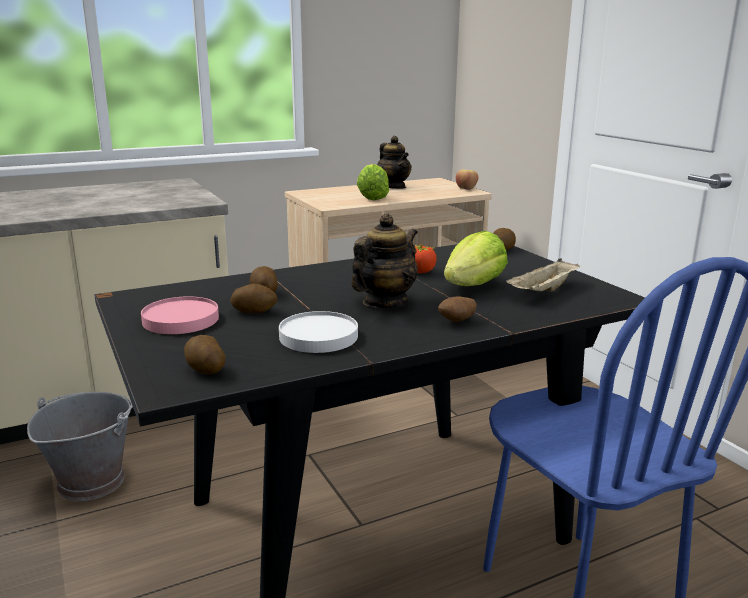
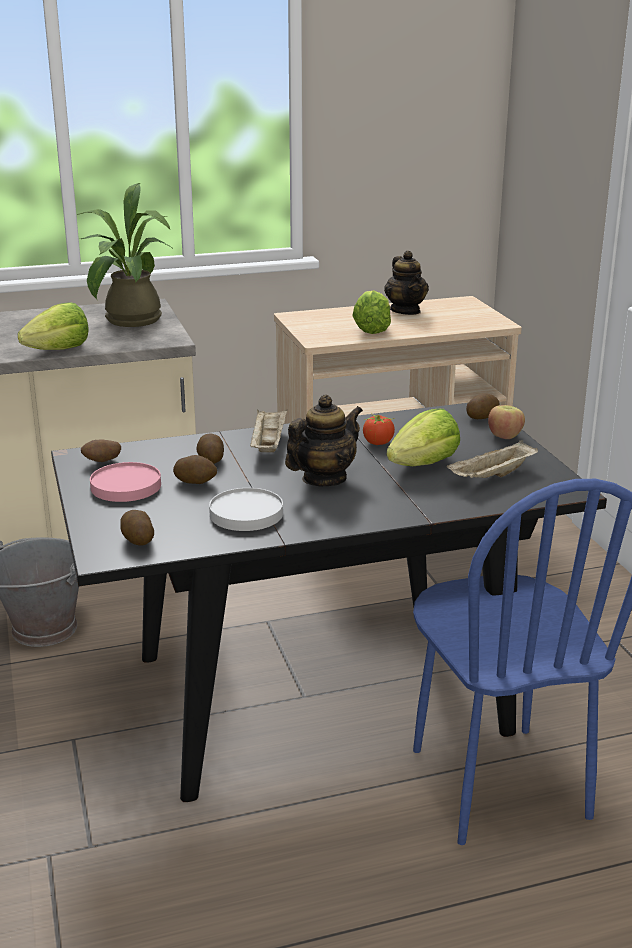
camera: 10 degrees right, 5 degrees up
(97, 211) = (59, 350): none -> lettuce
(161, 192) = (129, 322): none -> potted plant
(317, 278) = (268, 444): none -> beige tray
(457, 321) = (384, 506): potato -> potato (102, 461)
(466, 188) = (493, 318): apple -> apple (505, 436)

